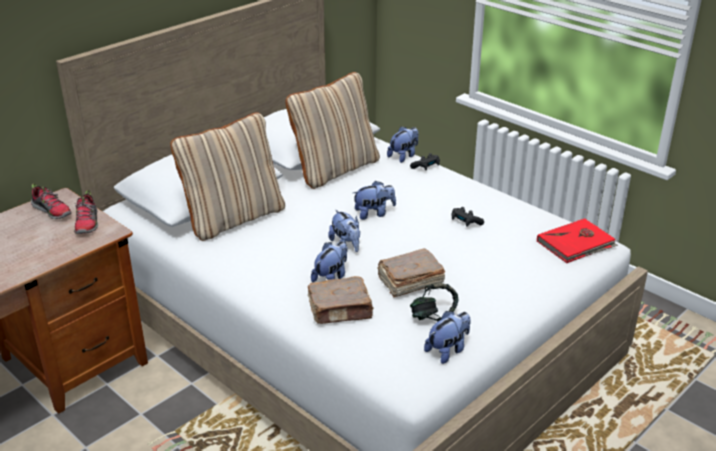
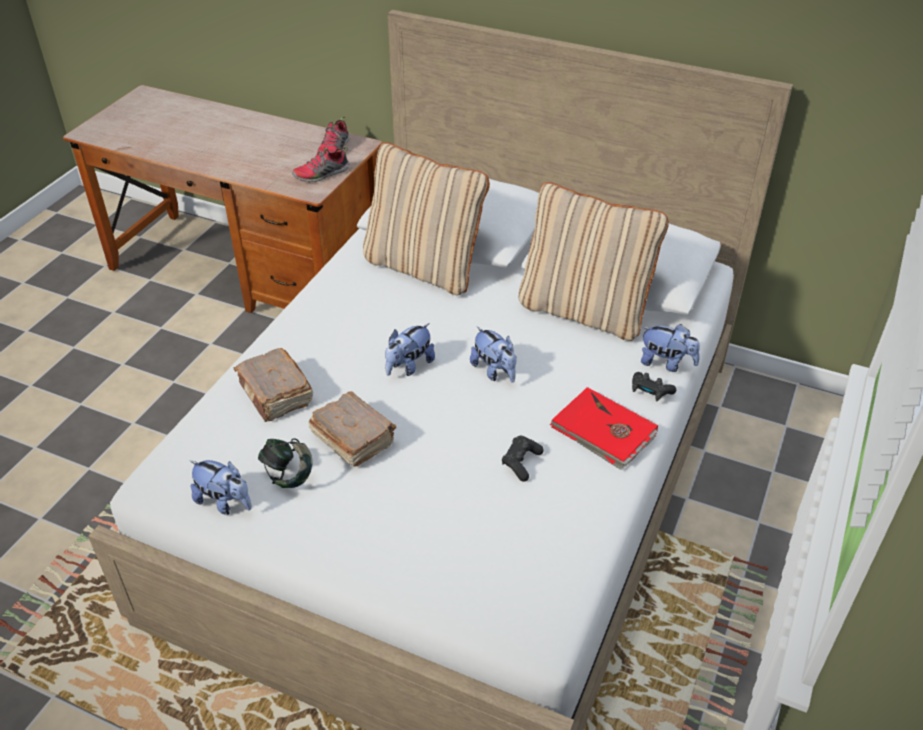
camera: 70 degrees right, 10 degrees up
(331, 278) = (336, 371): plush toy -> none
(576, 244) = (527, 601): red book -> red book (603, 431)

